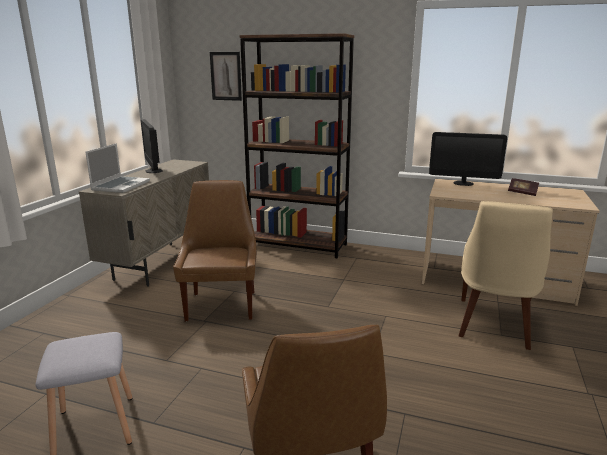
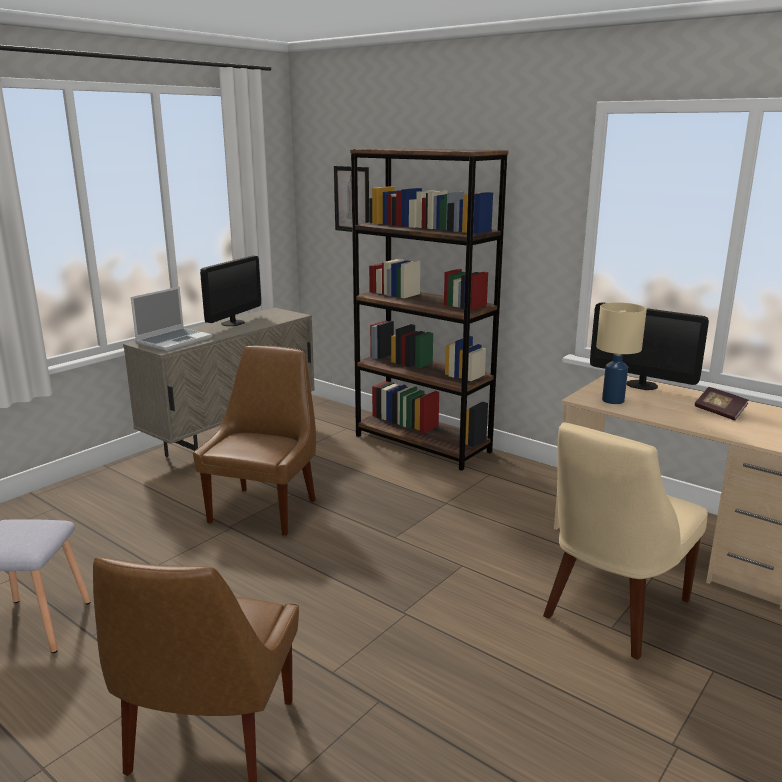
camera: 20 degrees right, 0 degrees up
(154, 171) = (233, 323): monitor -> monitor turned 150 degrees counterclockwise
(458, 193) = (612, 400): none -> beige table lamp

